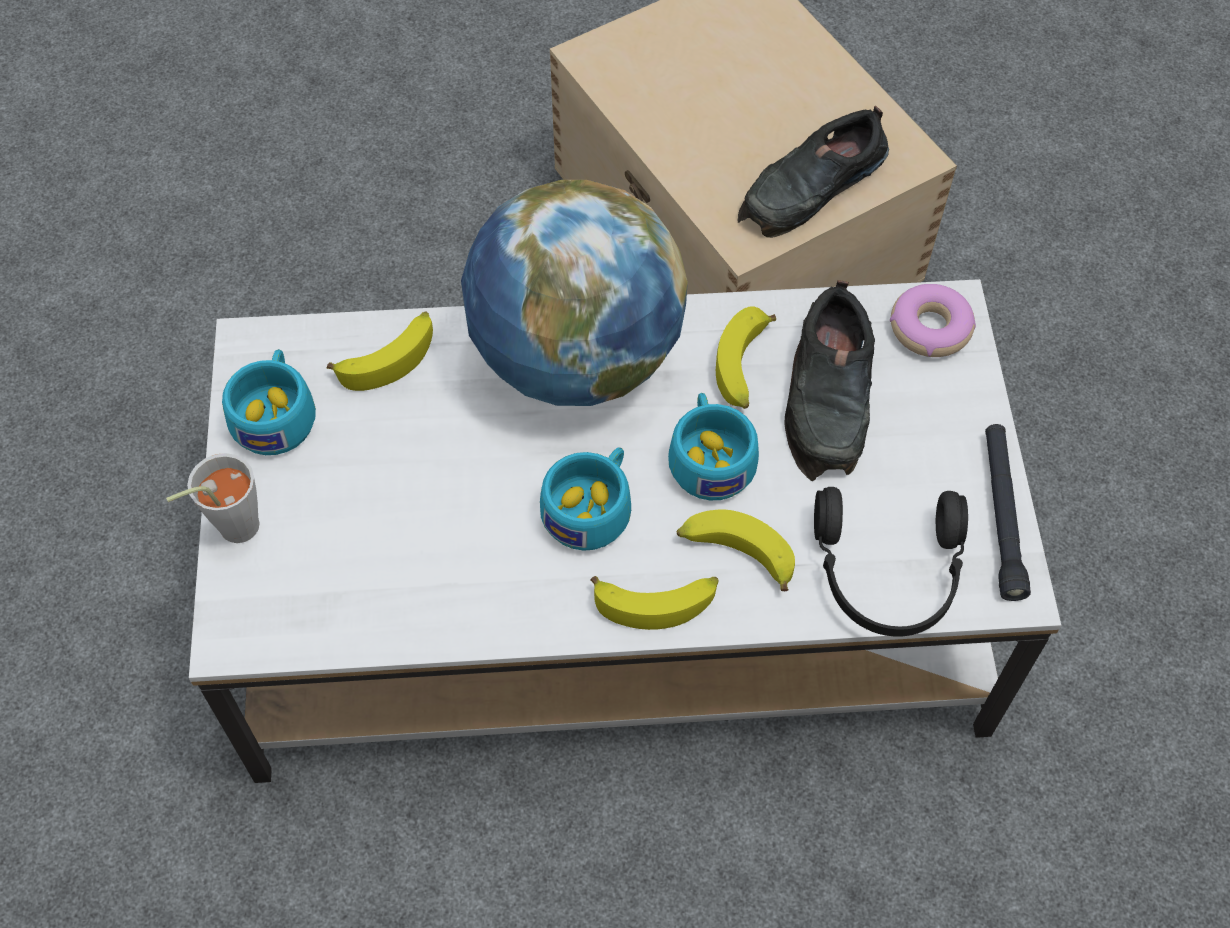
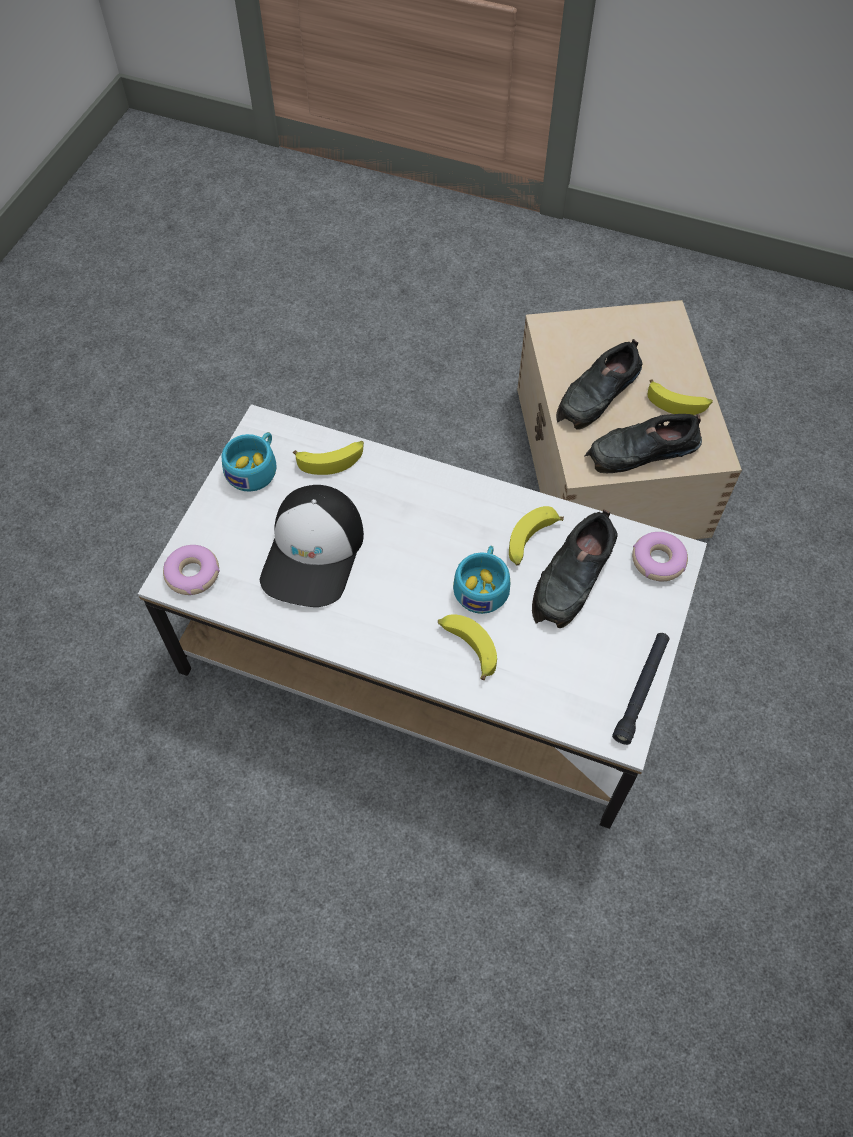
camera: 25 degrees right, 0 degrees up
(230, 529) = (198, 522): grey cup -> none
(263, 613) = (193, 574): none -> donut
(437, 506) = (314, 553): none -> cap
(575, 358) = (435, 499): globe -> none
(592, 507) = (399, 587): turquoise cup -> none
(657, 601) = (408, 656): banana -> banana (678, 402)
(711, 128) = (598, 394): none -> black shoe
(887, 574) = (552, 695): black headphones -> none

